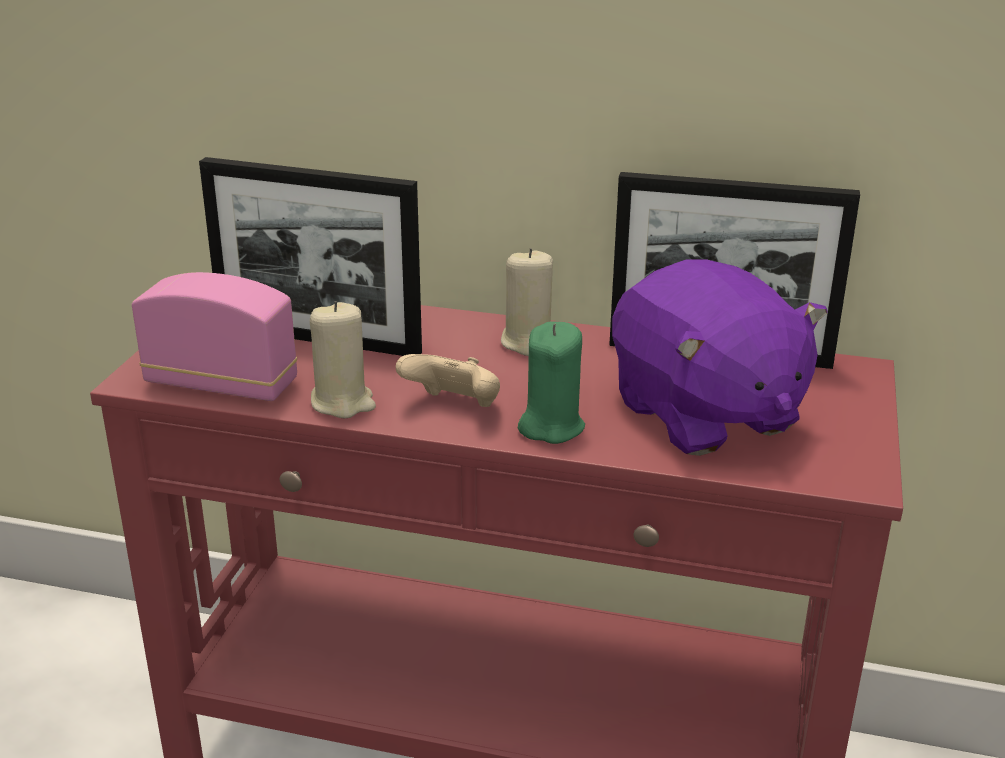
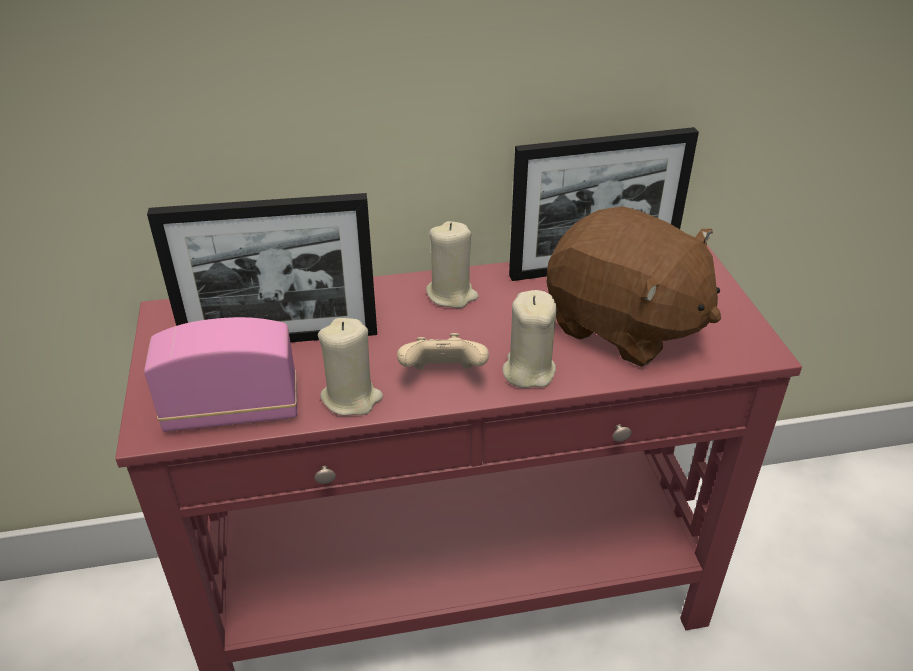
camera: 25 degrees left, 10 degrees up
(551, 427) = (528, 371): green candle -> beige candle
(704, 415) = (624, 326): purple plush toy -> brown plush toy

